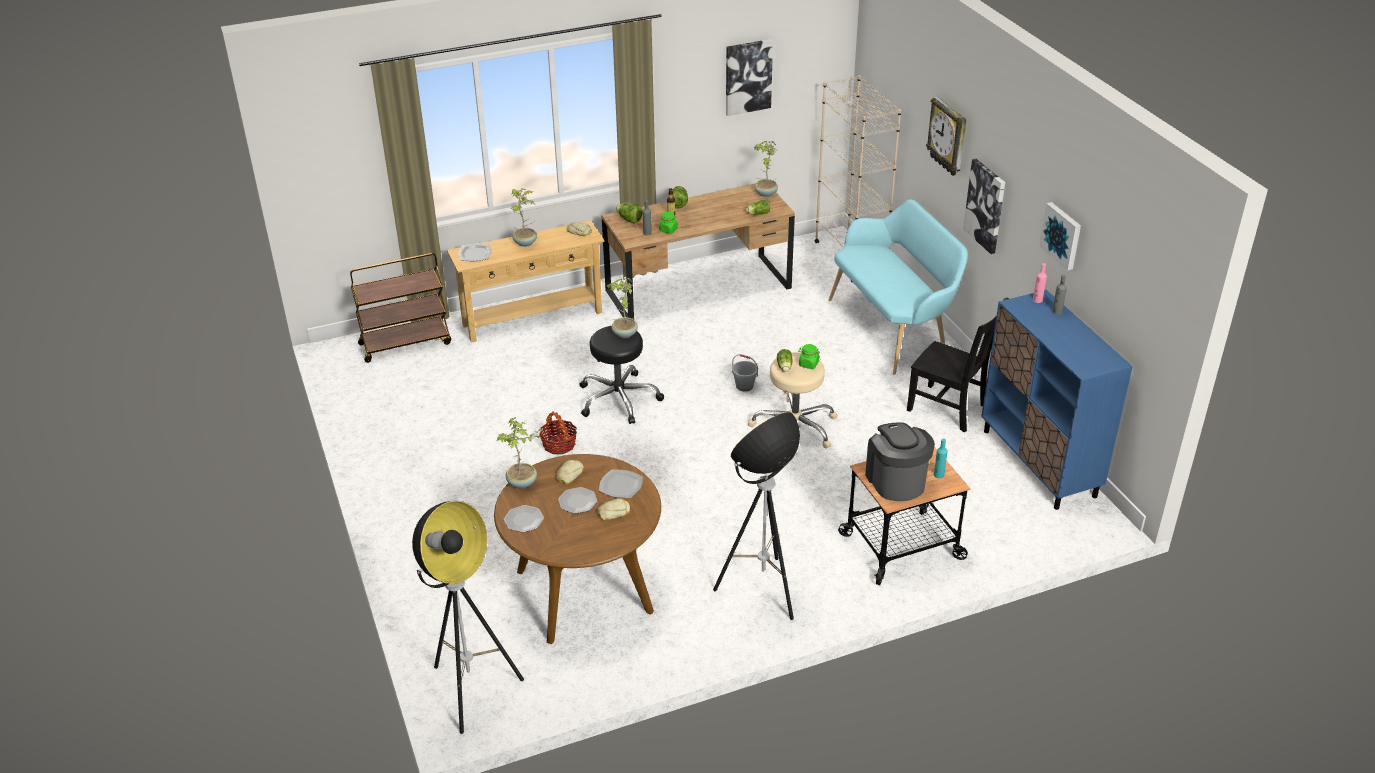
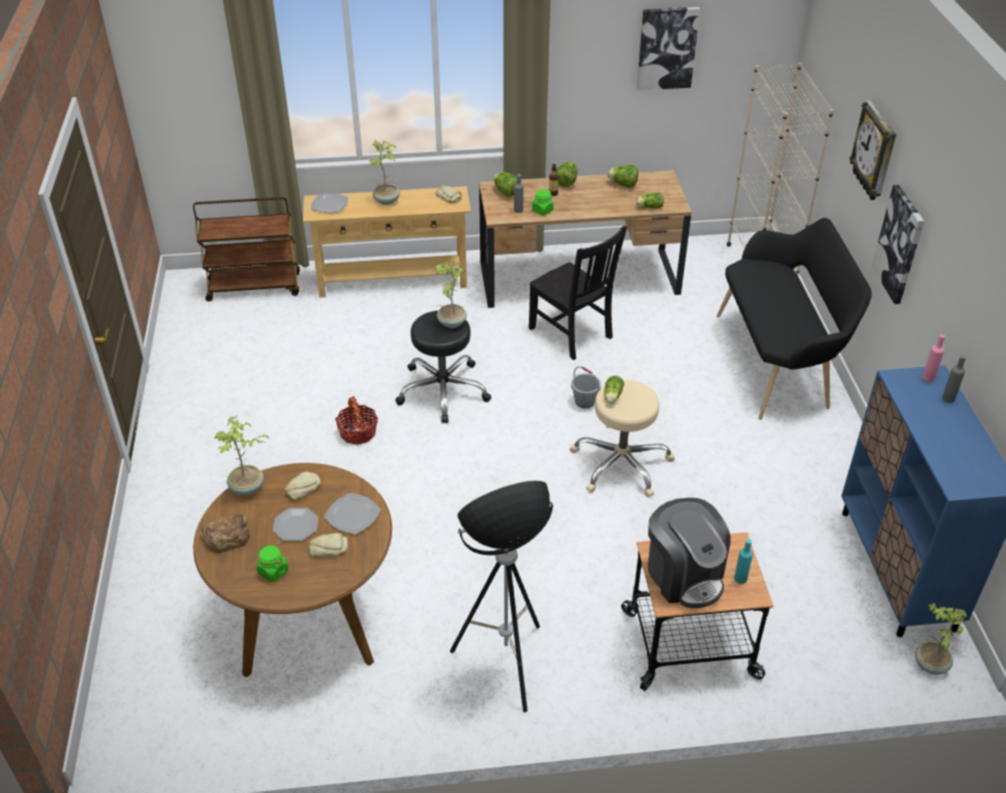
camera: 15 degrees right, 5 degrees up
(471, 691) = (136, 716): floor lamp -> none
(524, 520) = (226, 536): plate -> bread
(728, 199) = (623, 184): none -> lettuce
(765, 193) = (667, 184): potted plant -> potted plant (930, 664)
(808, 364) = (641, 398): green jar -> green jar (273, 571)
(893, 328) = (778, 362): turquoise bench -> black bench
(896, 481) = (684, 575): coffee machine -> coffee machine turned 150 degrees clockwise
(949, 409) = (810, 475): black chair -> black chair (572, 334)
(1062, 235) = (975, 303): picture -> none

